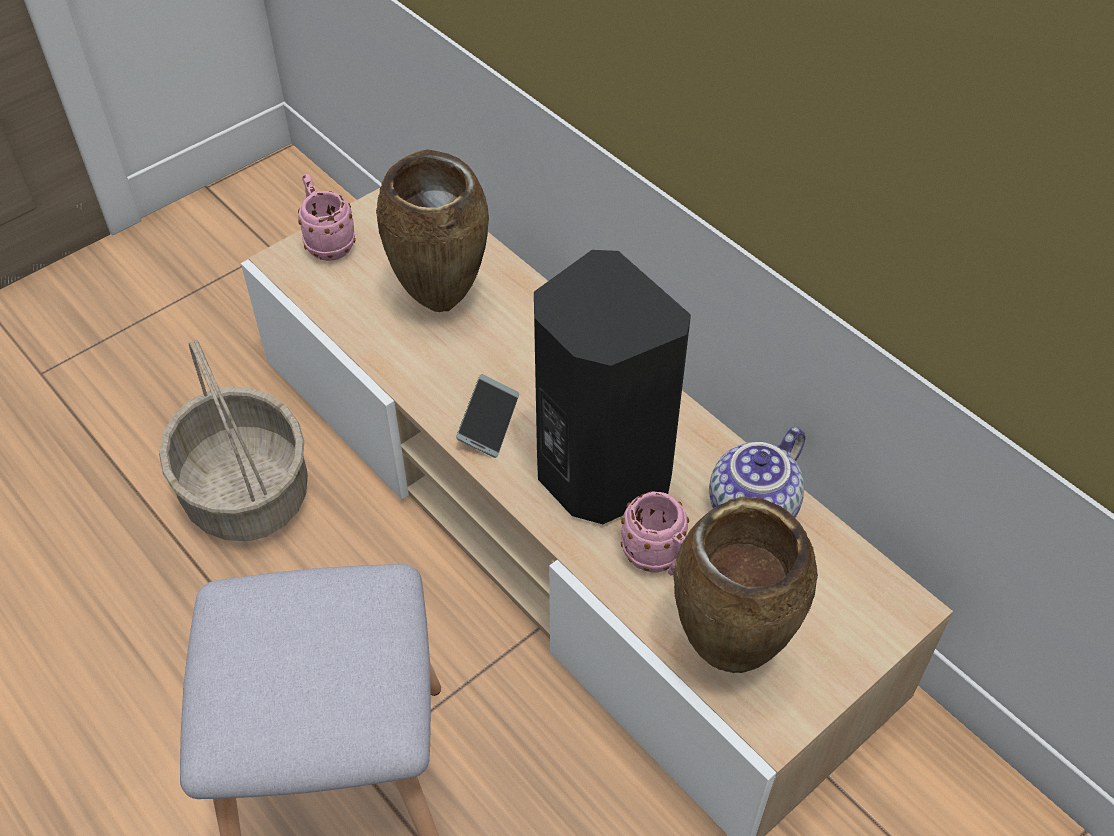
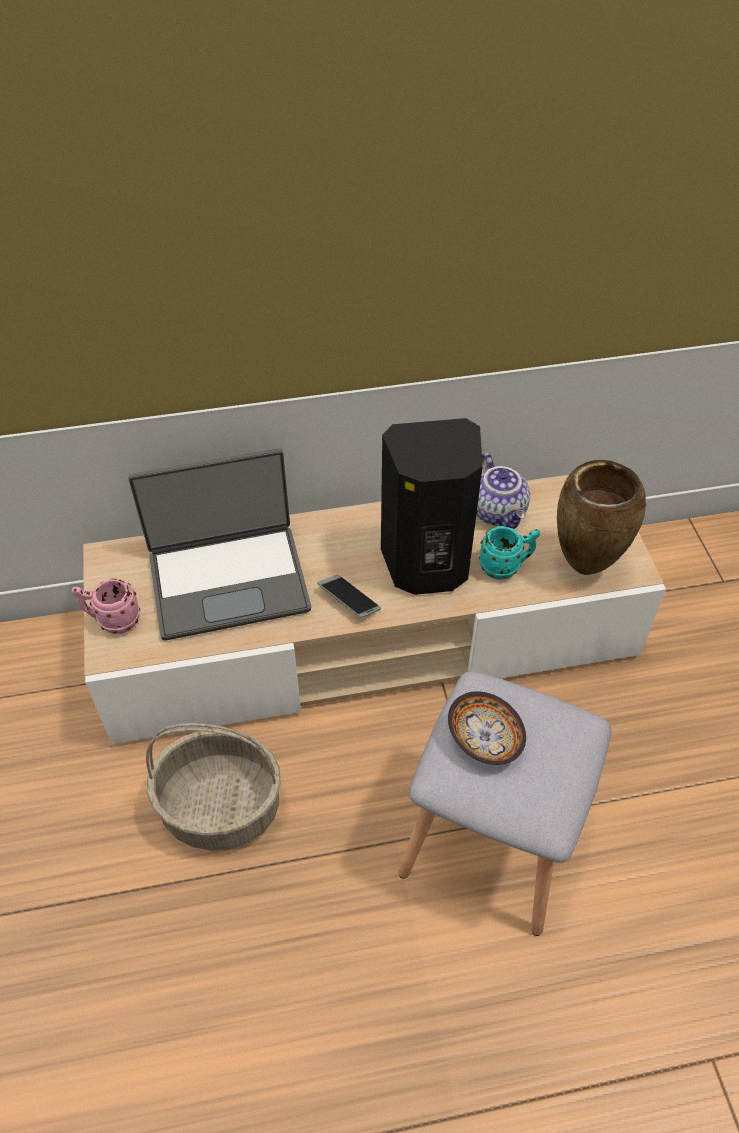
camera: 60 degrees left, 0 degrees up
(303, 617) = (484, 737): none -> bowl
(443, 303) = (229, 580): brown vase -> laptop
(659, 560) = (506, 567): pink mug -> turquoise mug

